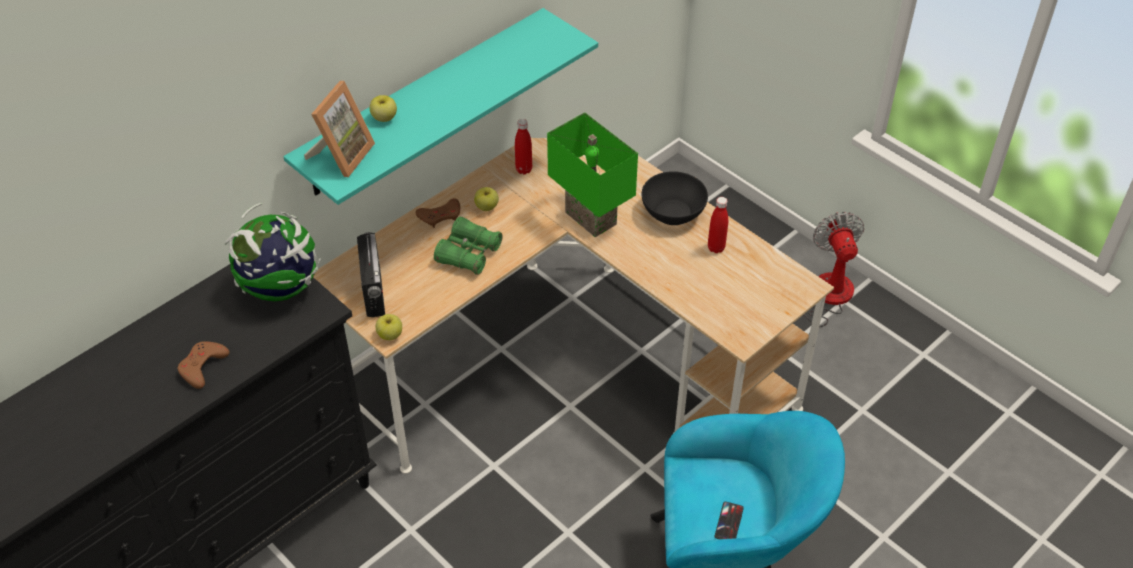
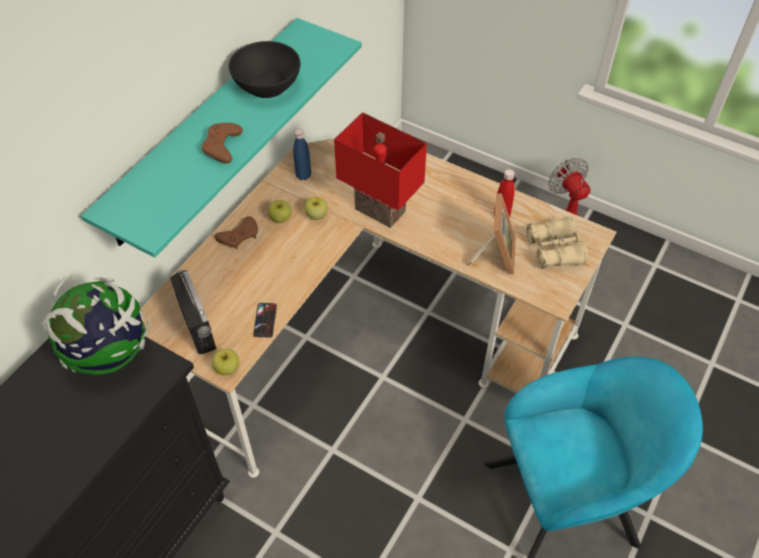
camera: 15 degrees left, 5 degrees up
(202, 367) = (48, 464): brown game controller -> brown game controller (222, 146)
(341, 155) = (143, 203): picture frame -> picture frame (494, 254)
(384, 118) = (176, 154): apple -> apple (316, 215)
(468, 254) = (278, 268): green binoculars -> none
(524, 169) = (303, 175): red bottle -> blue bottle
(593, 217) = (382, 209): green table lamp -> red table lamp
(673, 212) = (451, 189): black bowl -> black bowl (267, 85)
(729, 522) = (587, 473): phone -> phone (265, 320)
(759, 292) = (555, 250): none -> beige binoculars

